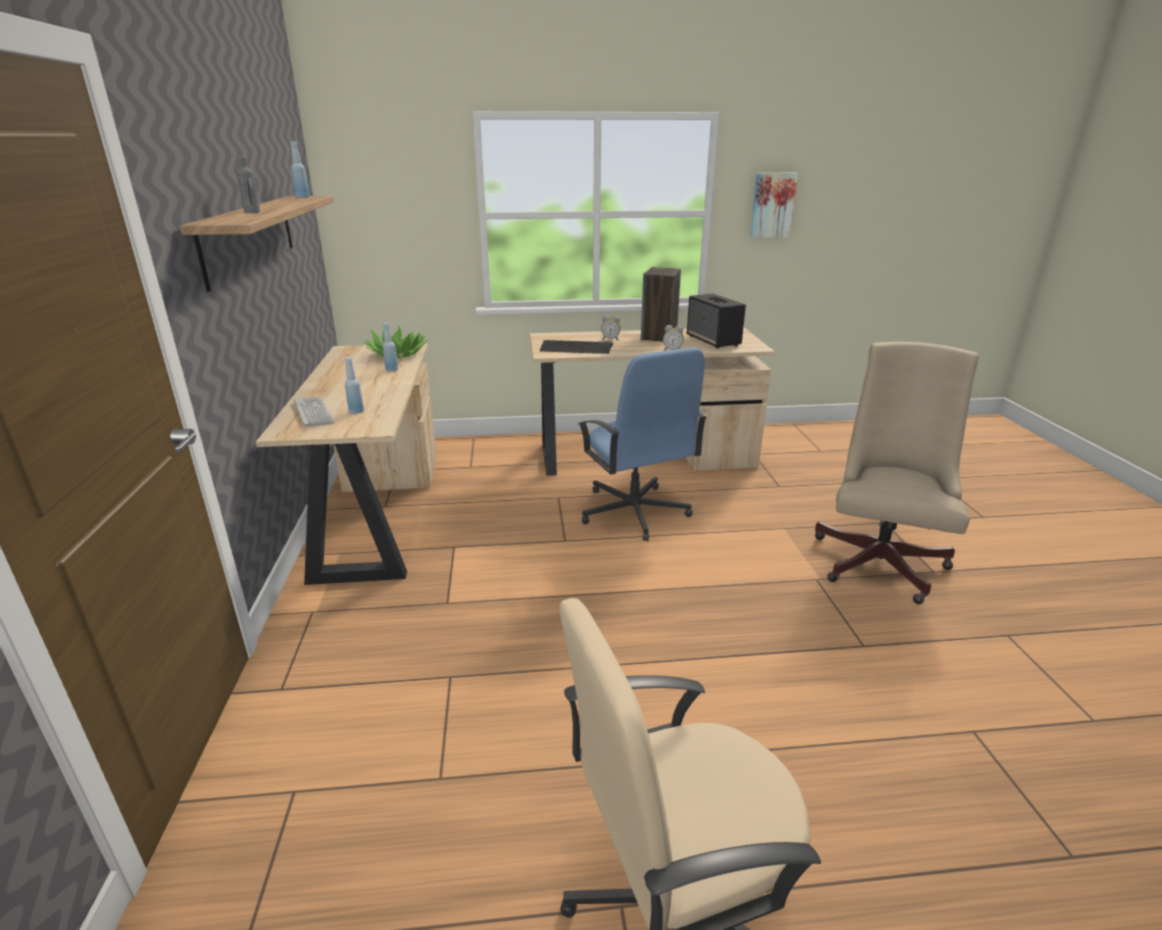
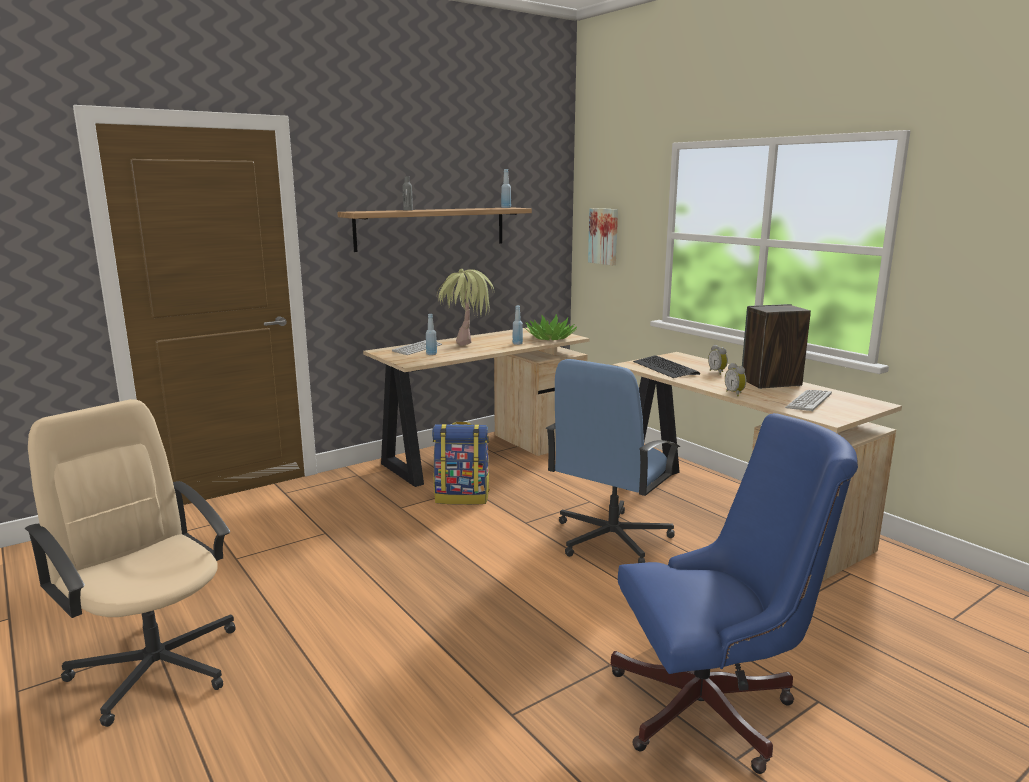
camera: 60 degrees right, 10 degrees down
(367, 393) = (466, 349): none -> potted plant
(470, 557) = (462, 497): none -> backpack
(713, 341) = (808, 401): speaker -> keyboard
(772, 205) = (981, 249): picture -> picture (604, 236)
(881, 558) = (714, 707): beige office chair -> blue office chair

